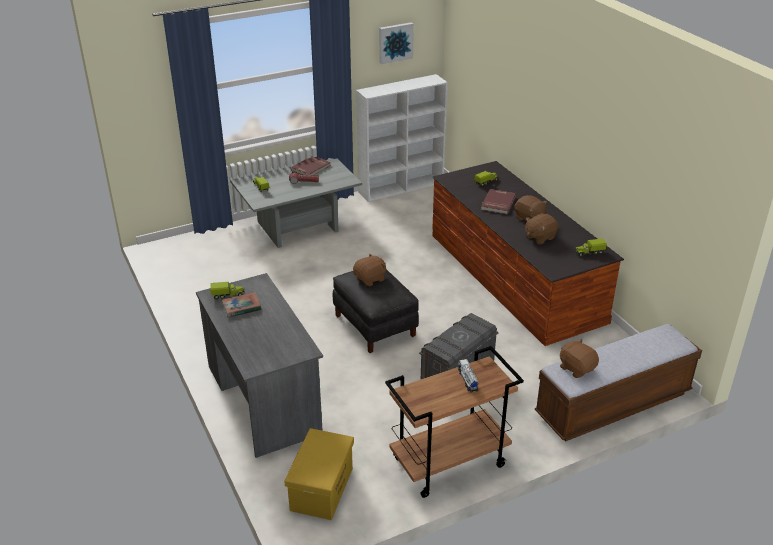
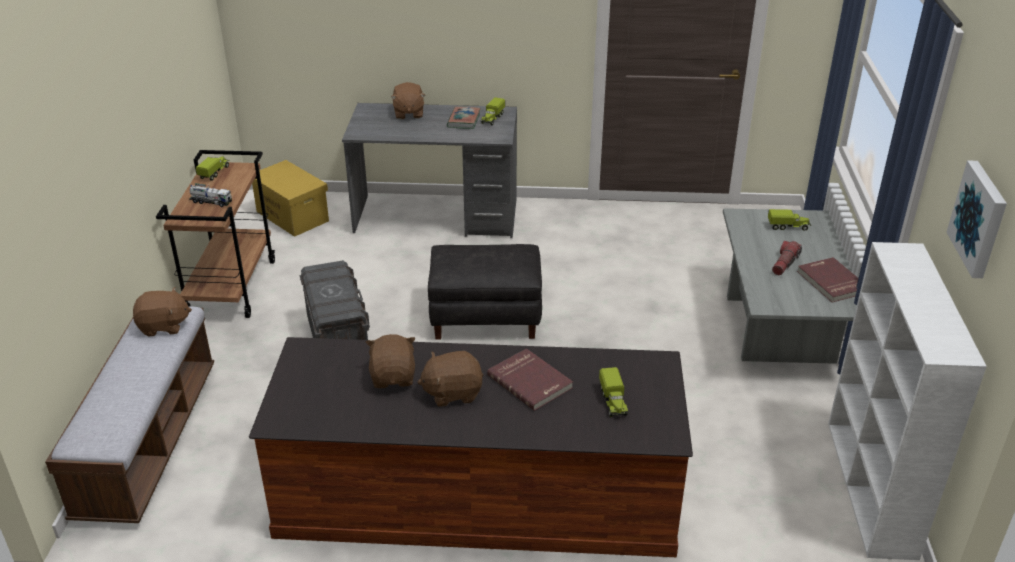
camera: 120 degrees right, 0 degrees up
(370, 279) = (500, 262): brown plush toy -> brown plush toy (408, 113)
(589, 252) = (303, 406): toy truck -> toy truck (215, 173)

